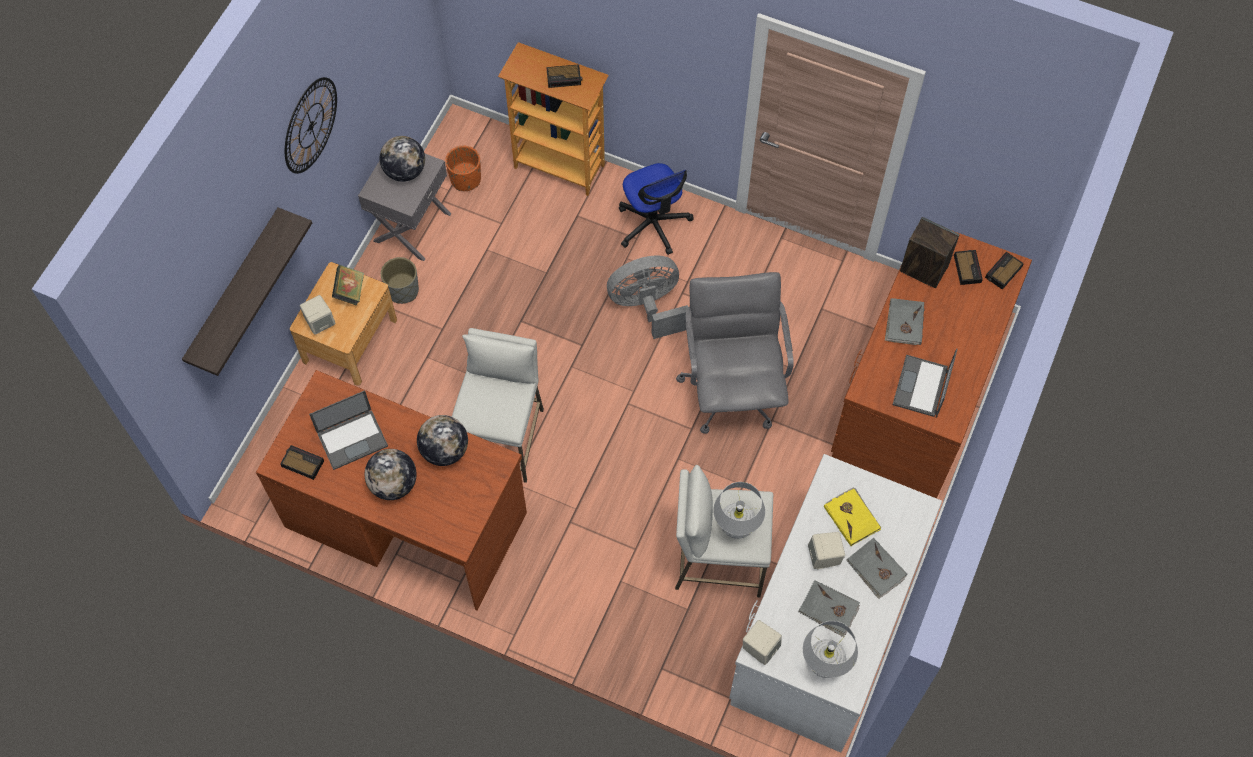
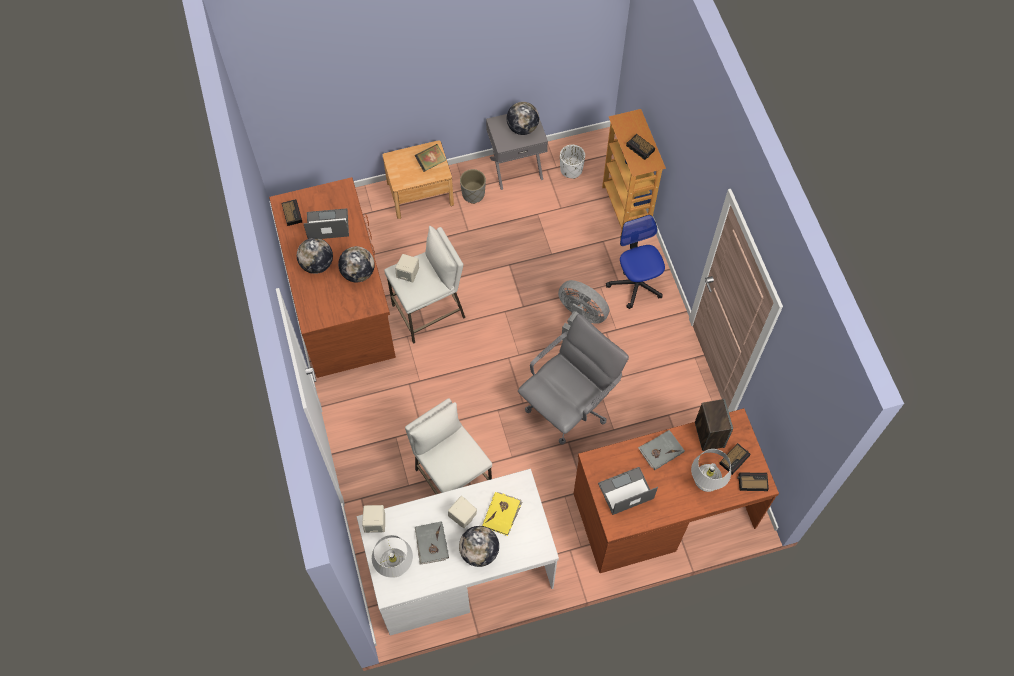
camera: 50 degrees right, 0 degrees up
(235, 291) = (342, 97): shelf -> none
(310, 125) = (457, 45): wall clock -> none
(320, 322) = (399, 164): beige speaker -> beige speaker (408, 274)
(353, 438) = (327, 225): laptop -> laptop turned 150 degrees clockwise
(466, 179) = (571, 169): orange planter -> white planter
(653, 224) = (636, 283): office chair -> office chair turned 135 degrees clockwise
(736, 526) = (451, 459): white table lamp -> white table lamp (706, 482)
(876, 569) = (479, 552): grey book -> globe

